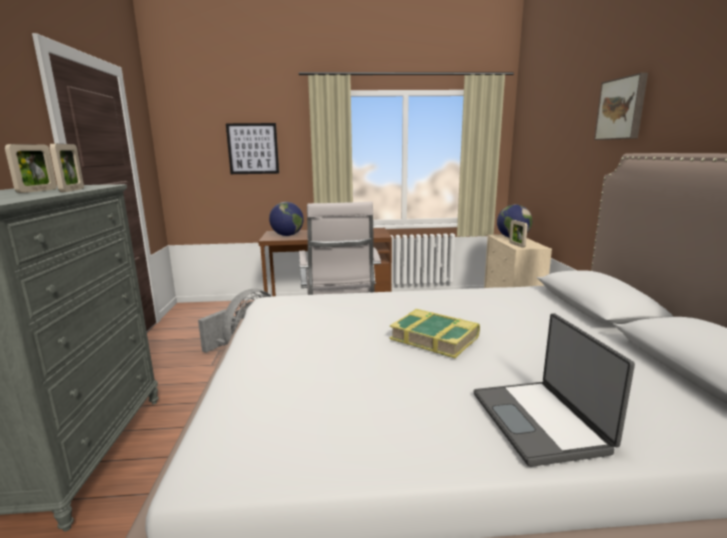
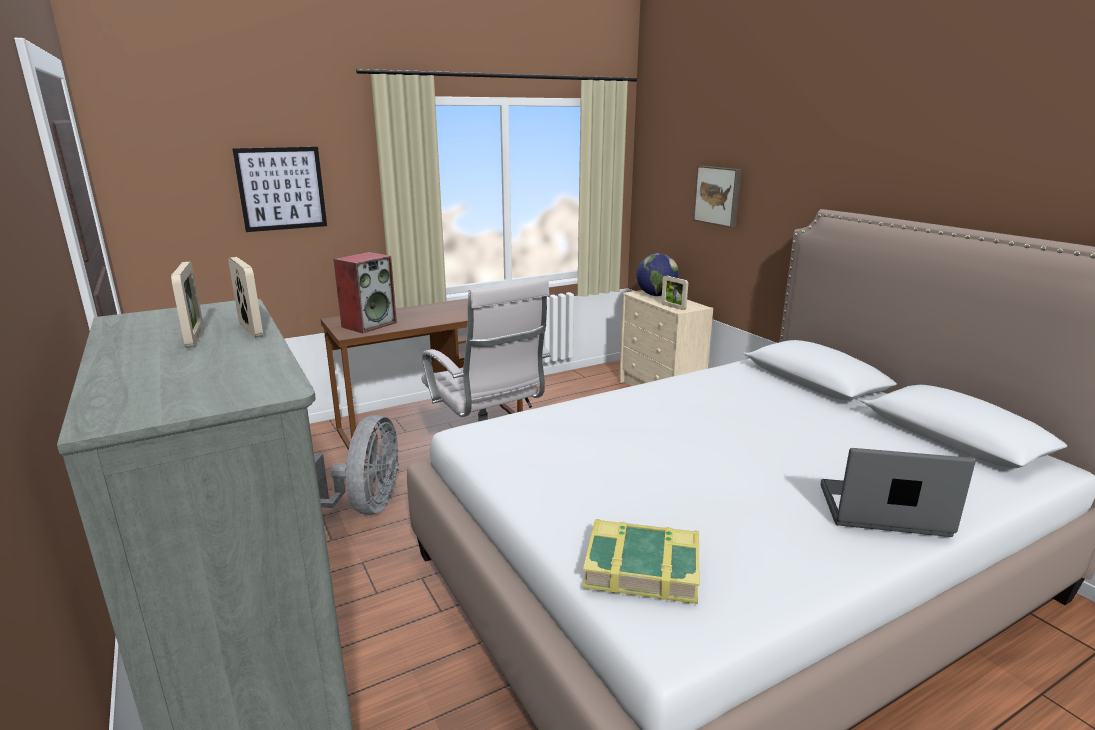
camera: 25 degrees left, 5 degrees up
(287, 235) = (369, 324): globe -> speaker
(435, 338) = (715, 448): book -> book (642, 567)
(540, 421) = (883, 512): laptop -> laptop turned 135 degrees clockwise
(622, 109) = (806, 155): picture -> picture (718, 195)

